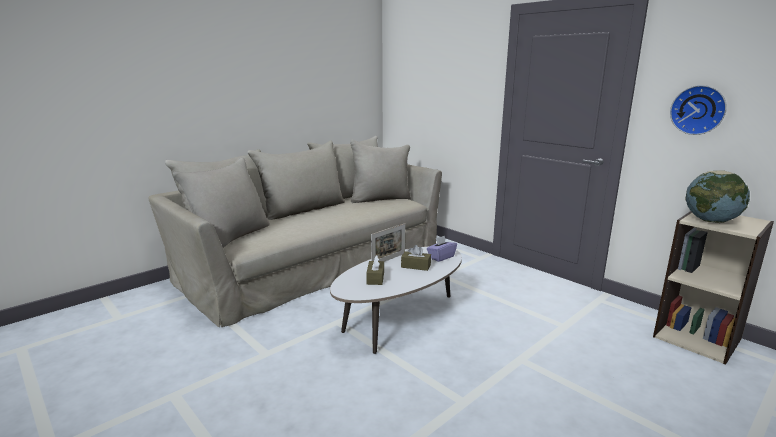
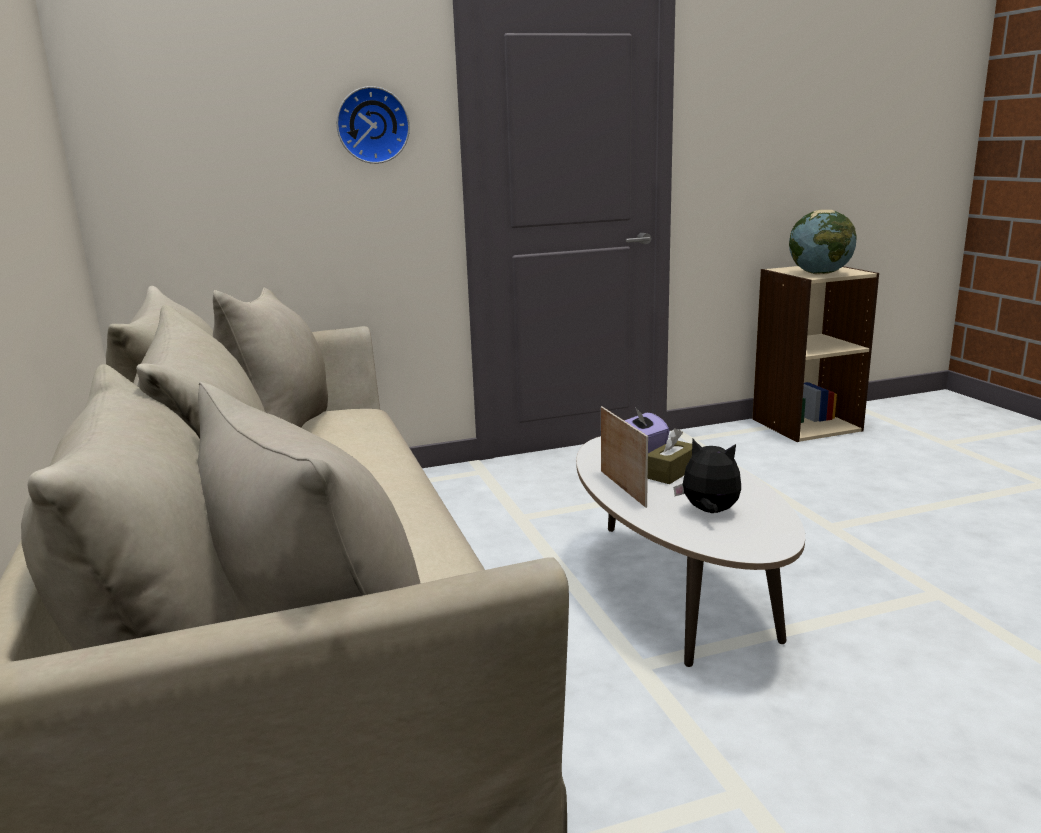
camera: 65 degrees left, 0 degrees up
(375, 278) = (709, 512): brown tissue box -> plush toy
(698, 110) = (747, 143): wall clock -> wall clock (372, 125)

